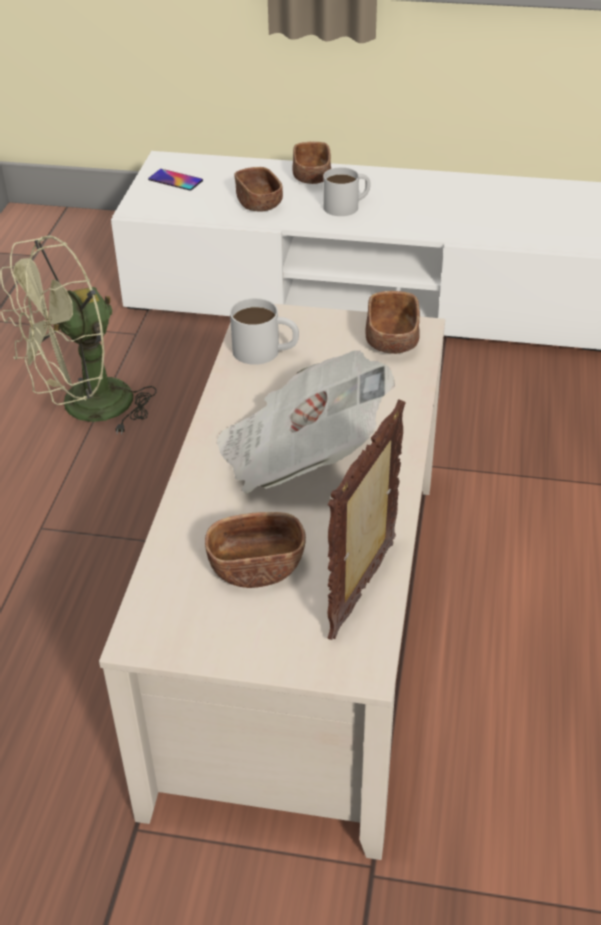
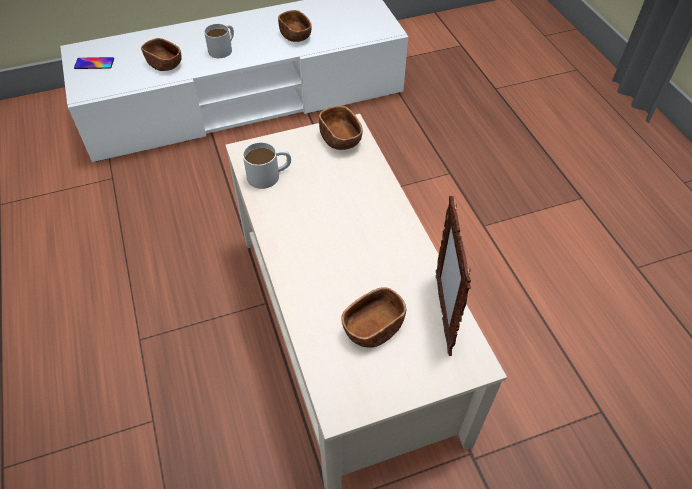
camera: 30 degrees left, 10 degrees up
(85, 409) = (113, 244): green fan -> none
(300, 455) = (343, 240): newspaper -> none
(312, 177) = (186, 34): brown bowl -> brown bowl (295, 36)

